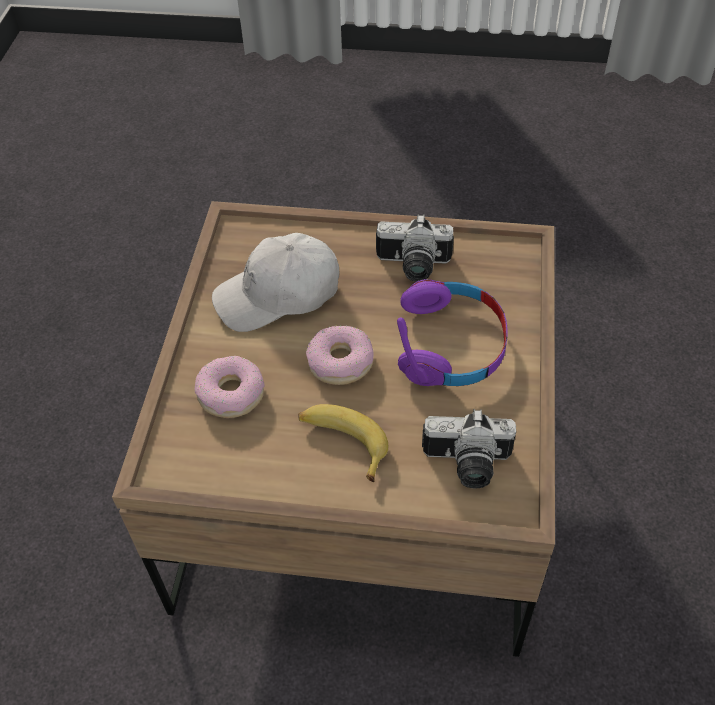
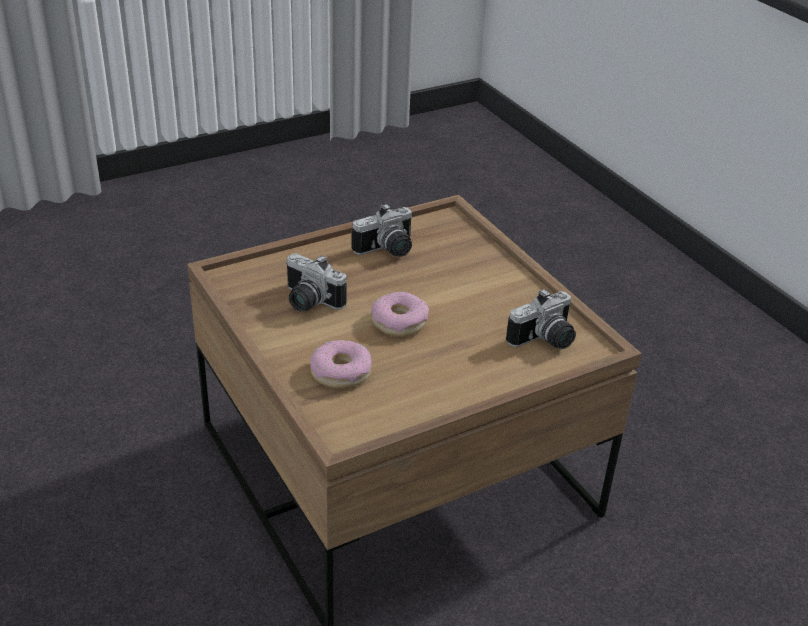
camera: 40 degrees left, 15 degrees down
(278, 295) = (308, 302): white cap -> camera
(342, 442) = (453, 364): banana -> none
(451, 344) = (462, 283): purple headphones -> none

